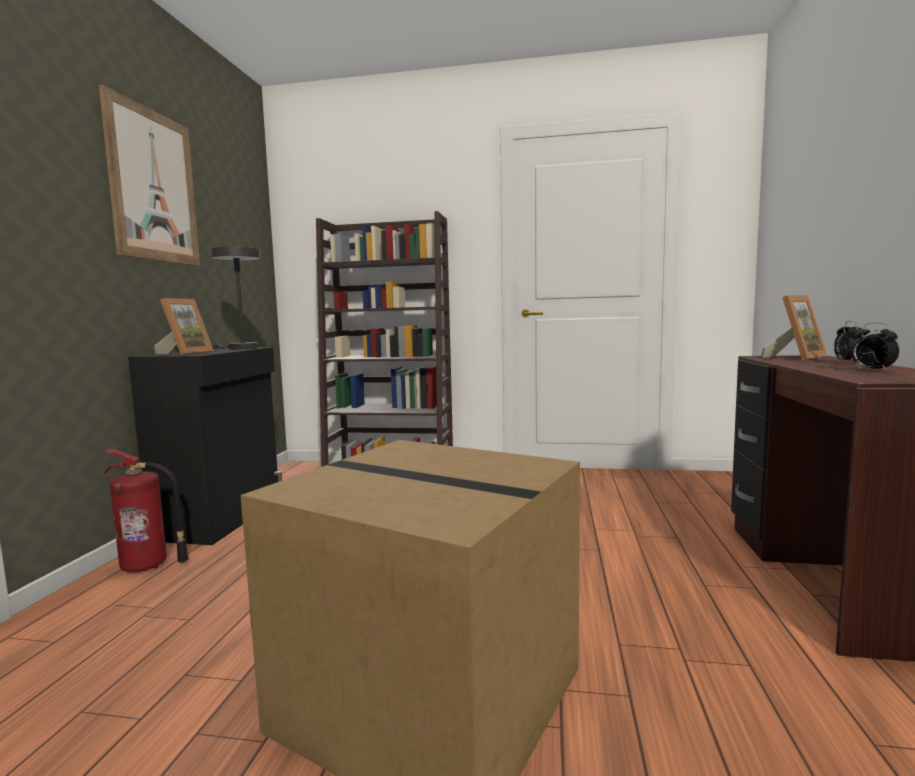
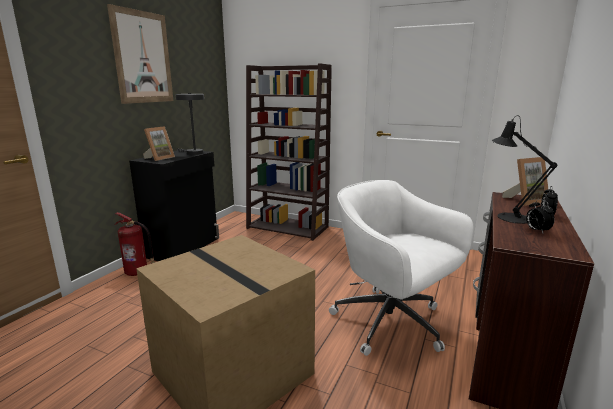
camera: 15 degrees right, 10 degrees up
(642, 573) = (392, 323): none -> white office chair
(810, 366) = (508, 217): none -> black table lamp

